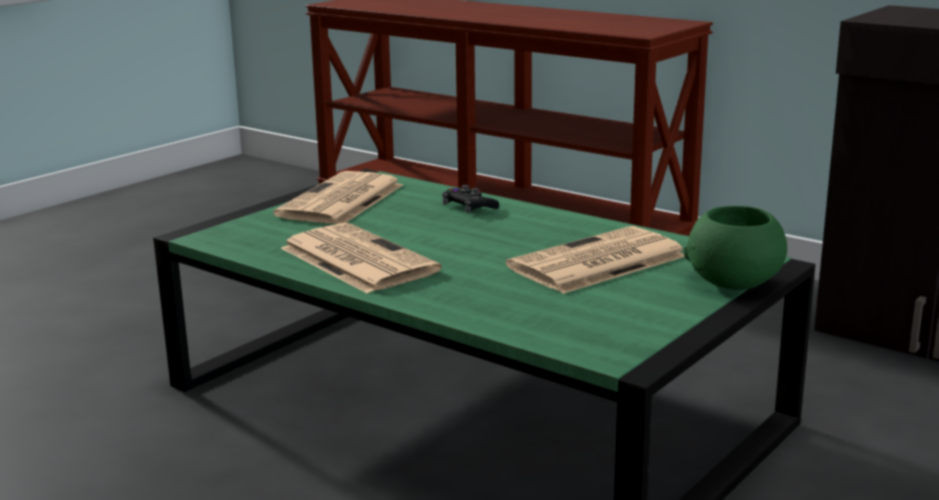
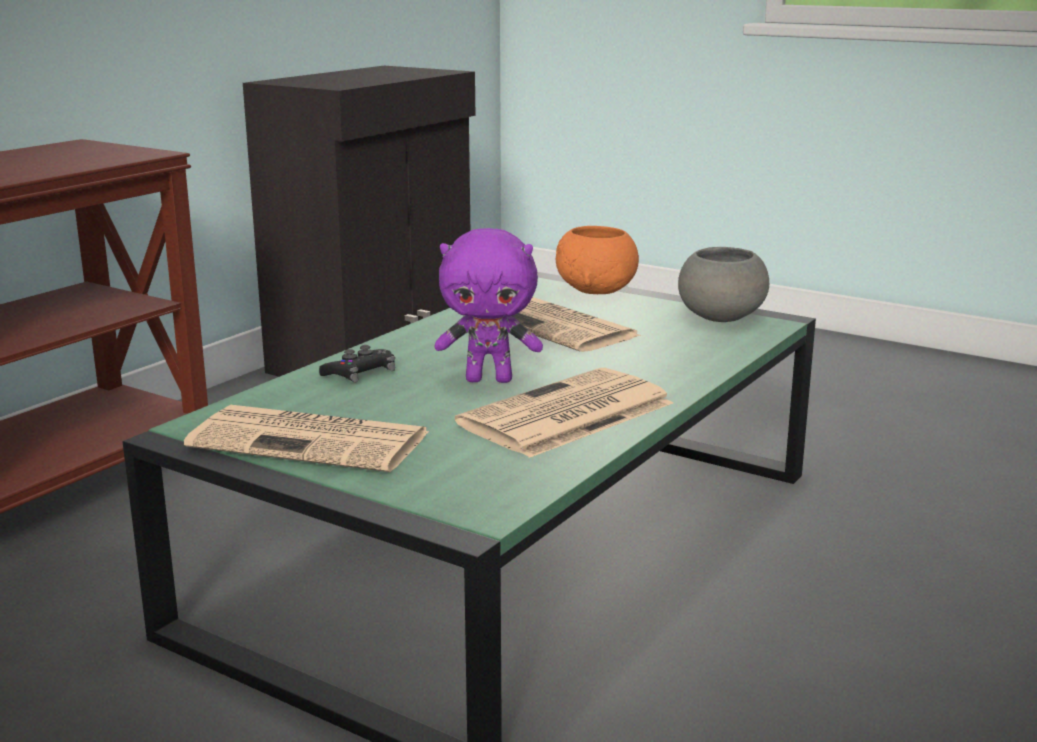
camera: 95 degrees left, 0 degrees up
(445, 240) = (489, 379): none -> purple plush toy
(635, 333) = (720, 317): none -> grey bowl
(734, 283) = (597, 290): green bowl -> orange bowl

